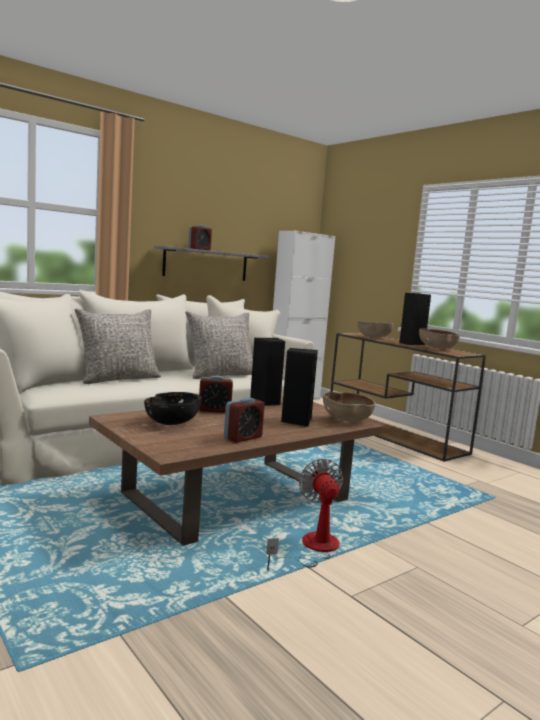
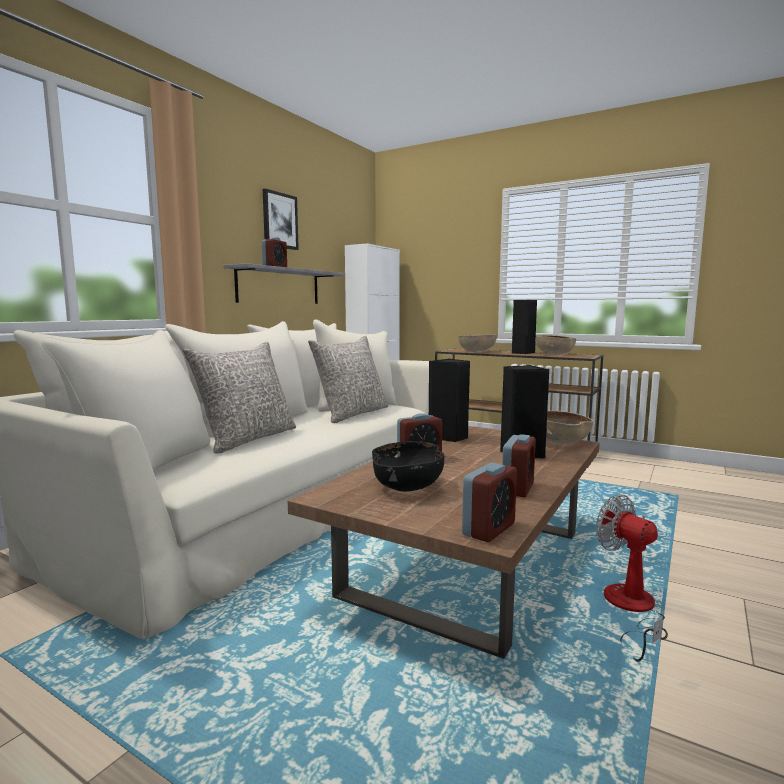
camera: 20 degrees left, 0 degrees up
(175, 451) = (489, 529): none -> alarm clock
(212, 210) = (279, 220): none -> picture

